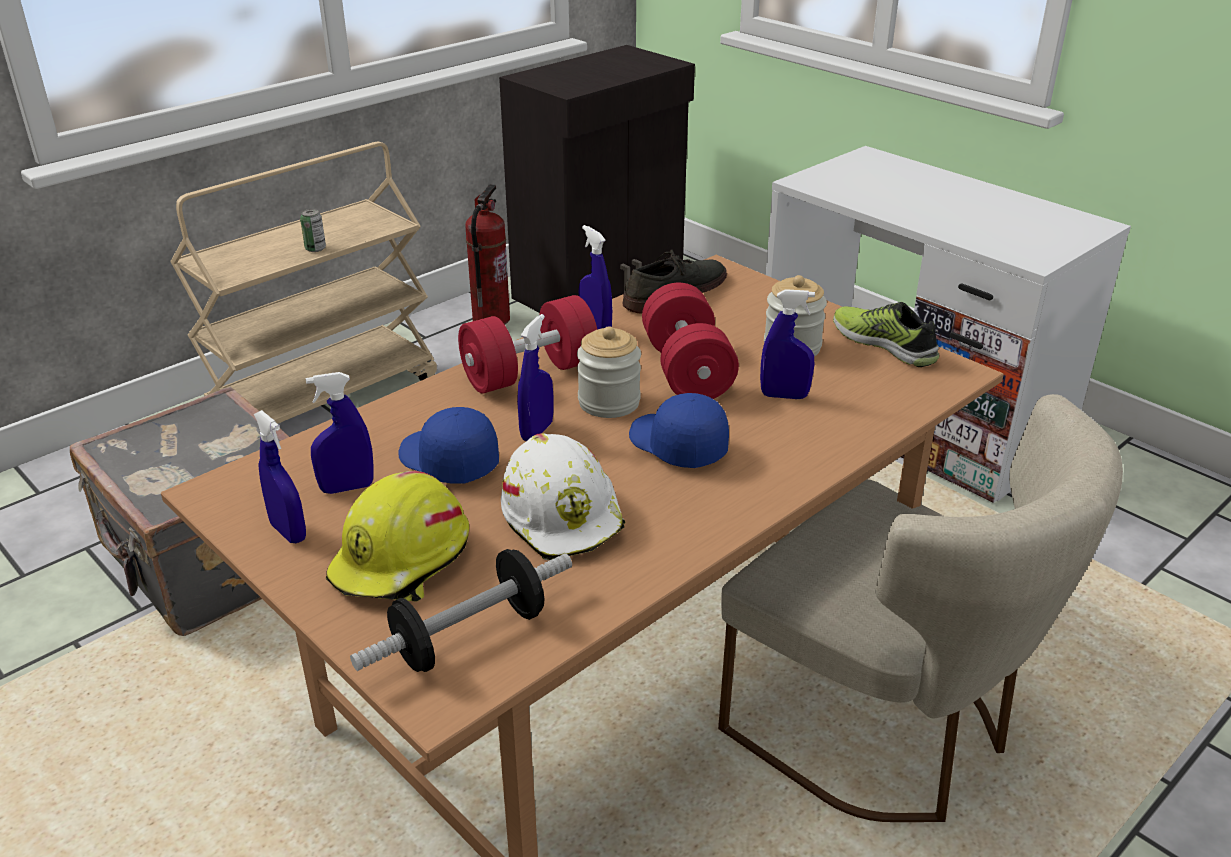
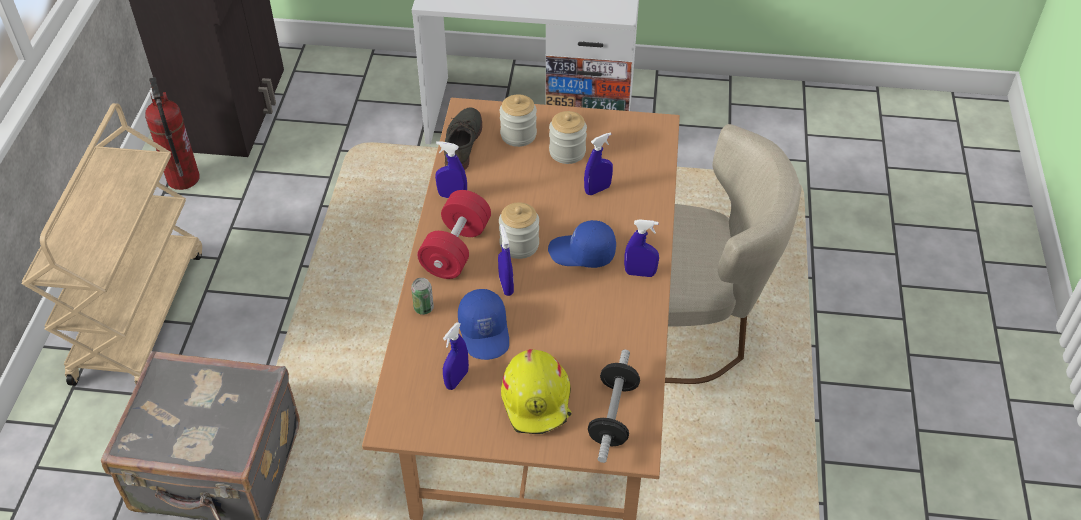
camera: 40 degrees left, 15 degrees up
(288, 532) = (463, 422): blue spray bottle -> blue spray bottle (640, 273)
(315, 249) = (122, 213): can -> can (423, 308)
(447, 461) = (485, 332): blue cap -> blue cap turned 105 degrees counterclockwise
(564, 516) = (578, 327): white hard hat -> none
(687, 370) = (533, 199): red dumbbell -> none
(750, 310) = (518, 135): none -> jar
(885, 344) = (609, 124): shoe -> none

